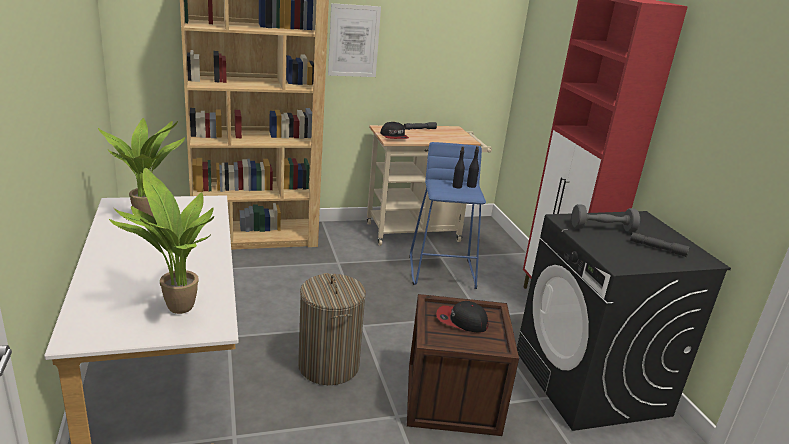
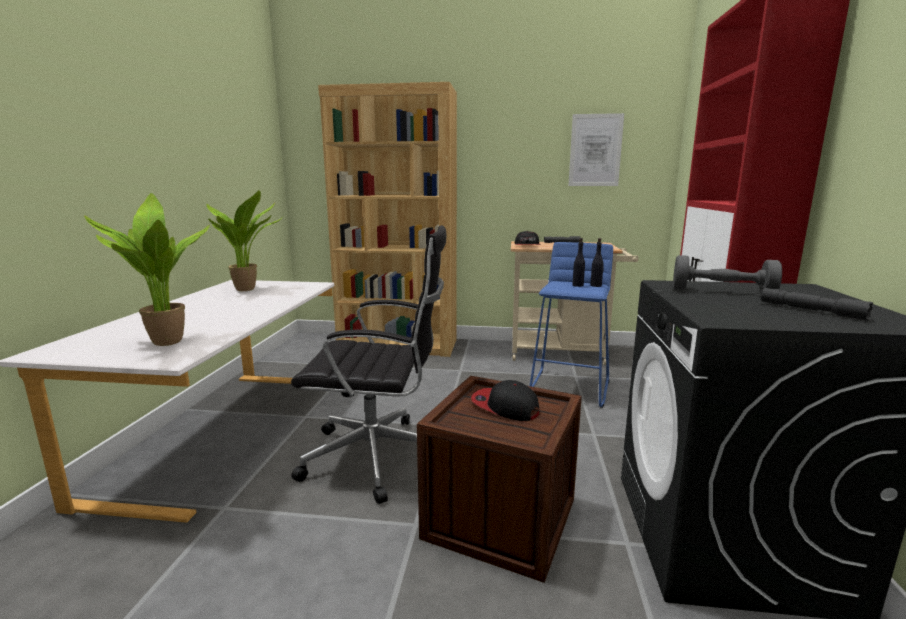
camera: 25 degrees right, 10 degrees down
(329, 366) = (379, 457): laundry basket -> black office chair
(354, 41) = (493, 158): picture -> picture (595, 150)

